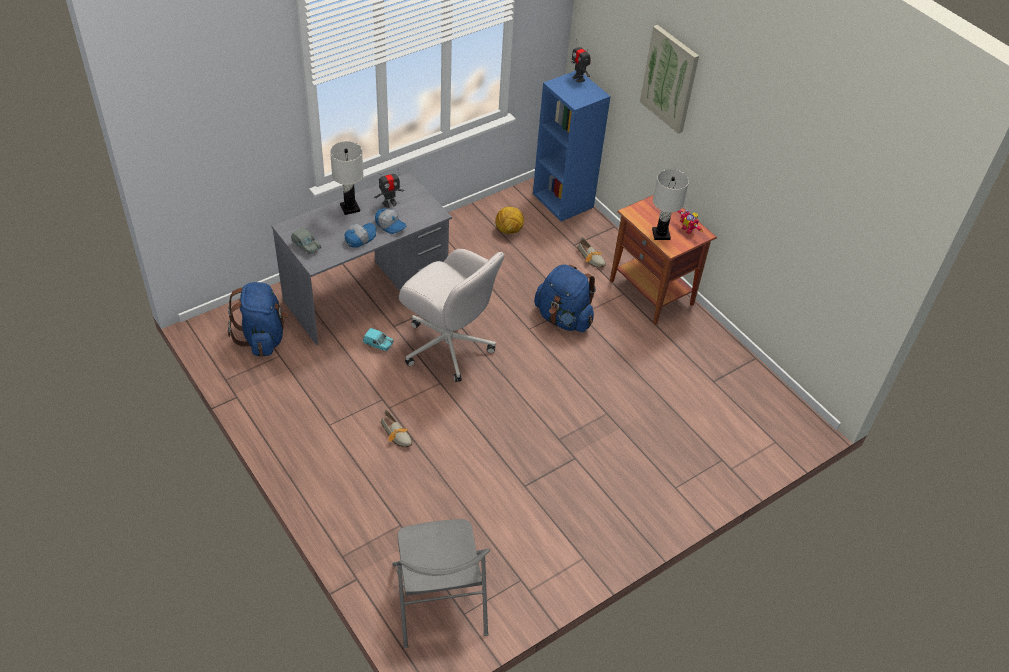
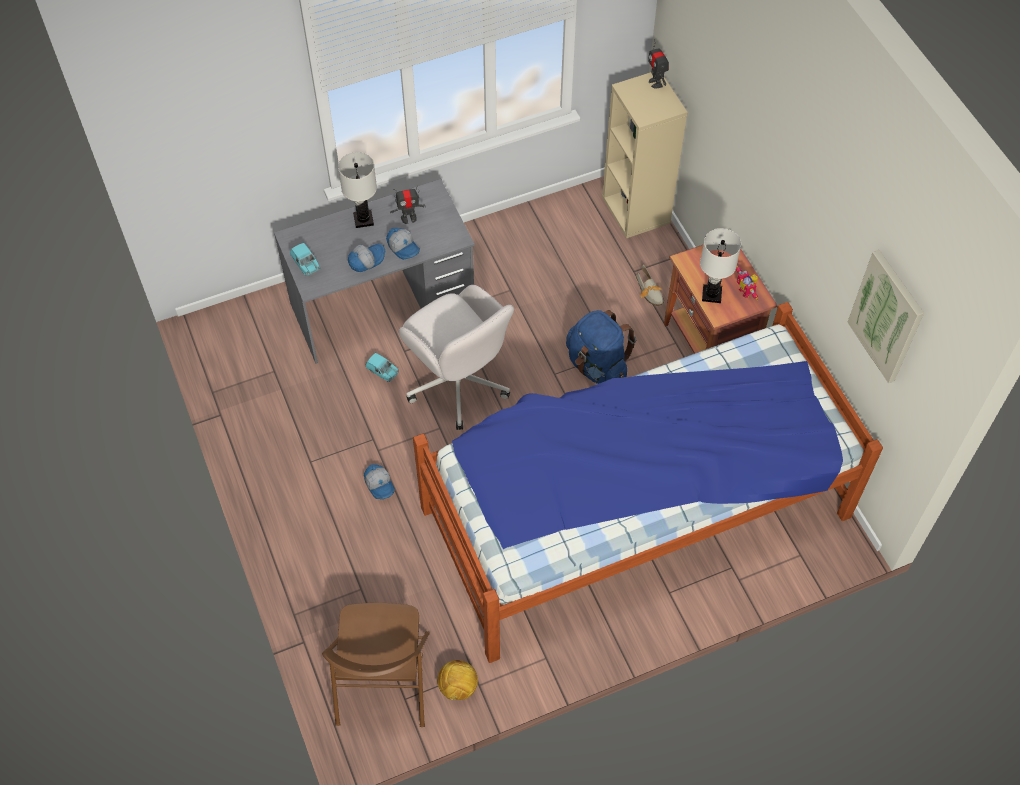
camera: 15 degrees right, 10 degrees up
(263, 337) = (260, 346): blue backpack -> none
(306, 246) = (306, 264): grey toy car -> turquoise toy car
(397, 435) = (380, 484): shoe -> cap
(438, 599) = (382, 678): grey chair -> brown chair
(509, 231) = (562, 244): football -> football (458, 687)
(563, 200) = (636, 210): blue bookcase -> beige bookcase
(626, 426) = (634, 510): none -> bed
(670, 79) = (741, 118): picture -> picture (887, 316)

